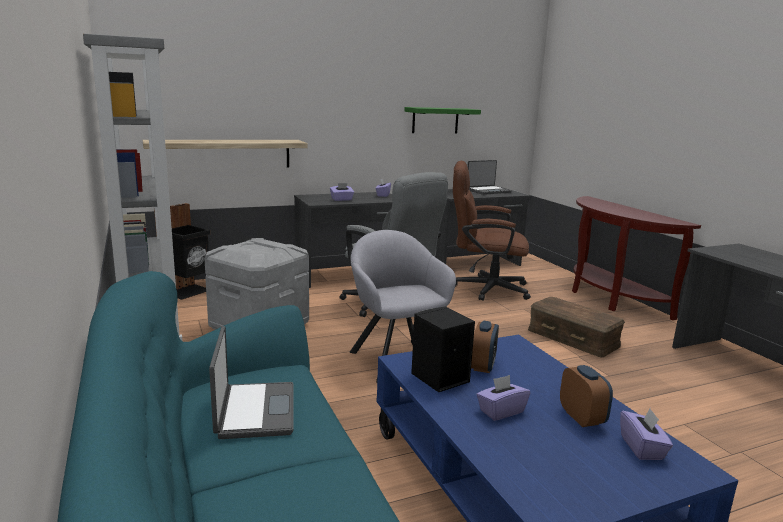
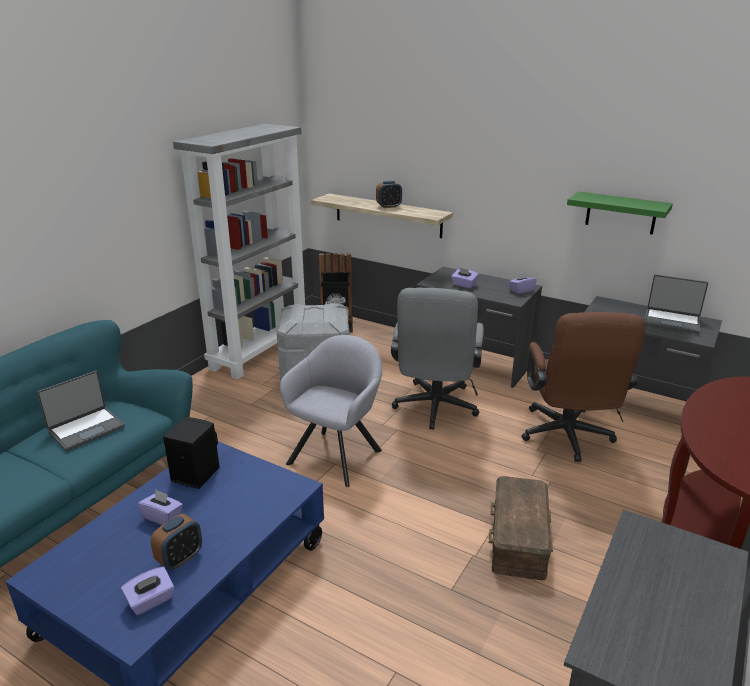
camera: 55 degrees right, 10 degrees up
(483, 288) = (567, 438): brown office chair -> brown office chair turned 150 degrees counterclockwise
(483, 366) = (234, 486): alarm clock -> alarm clock (389, 206)

